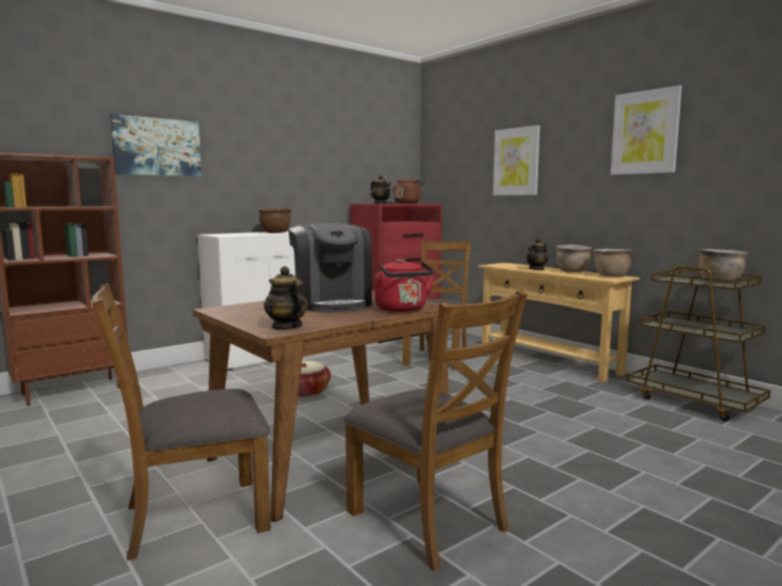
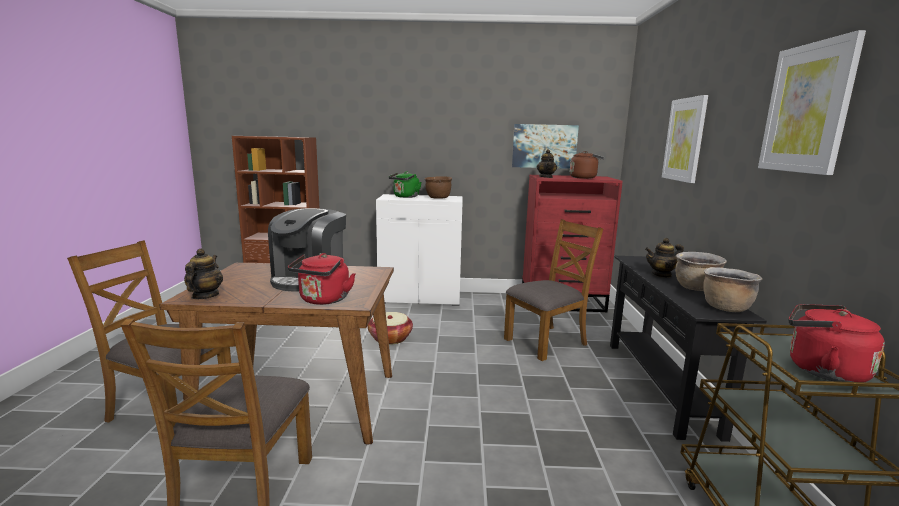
camera: 40 degrees right, 5 degrees up
(157, 147) = (356, 126): picture -> picture (544, 146)
(238, 234) = (405, 197): none -> green kettle
(548, 361) = (659, 385): beige console table -> black console table
(719, 282) = (821, 370): brown cooking pot -> red kettle

